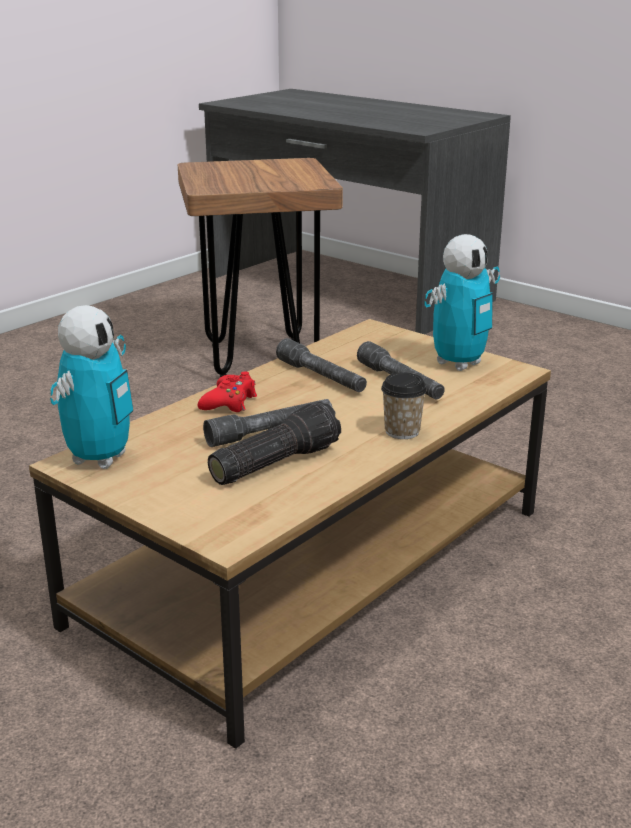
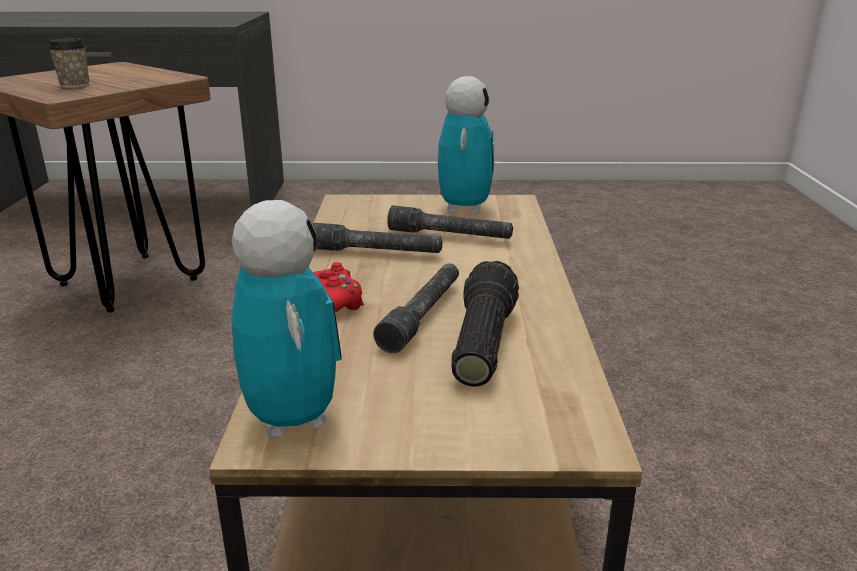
camera: 40 degrees left, 0 degrees up
(402, 431) = (529, 274): cup -> cup (75, 85)

